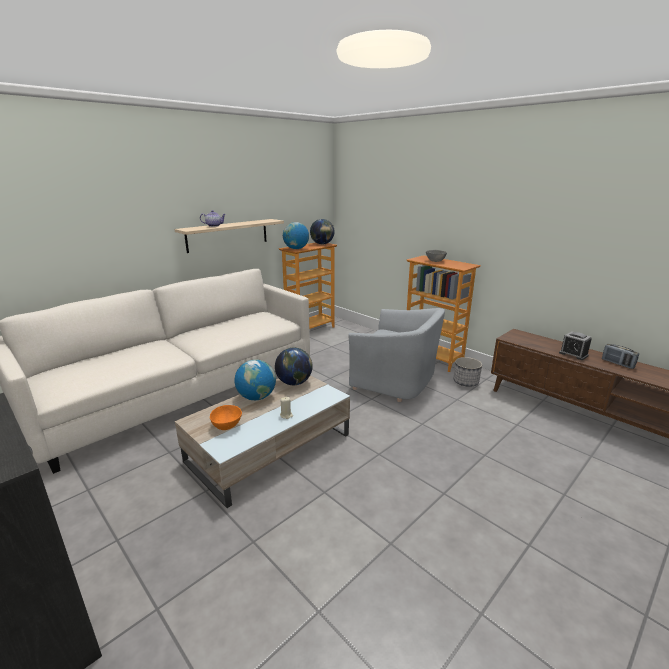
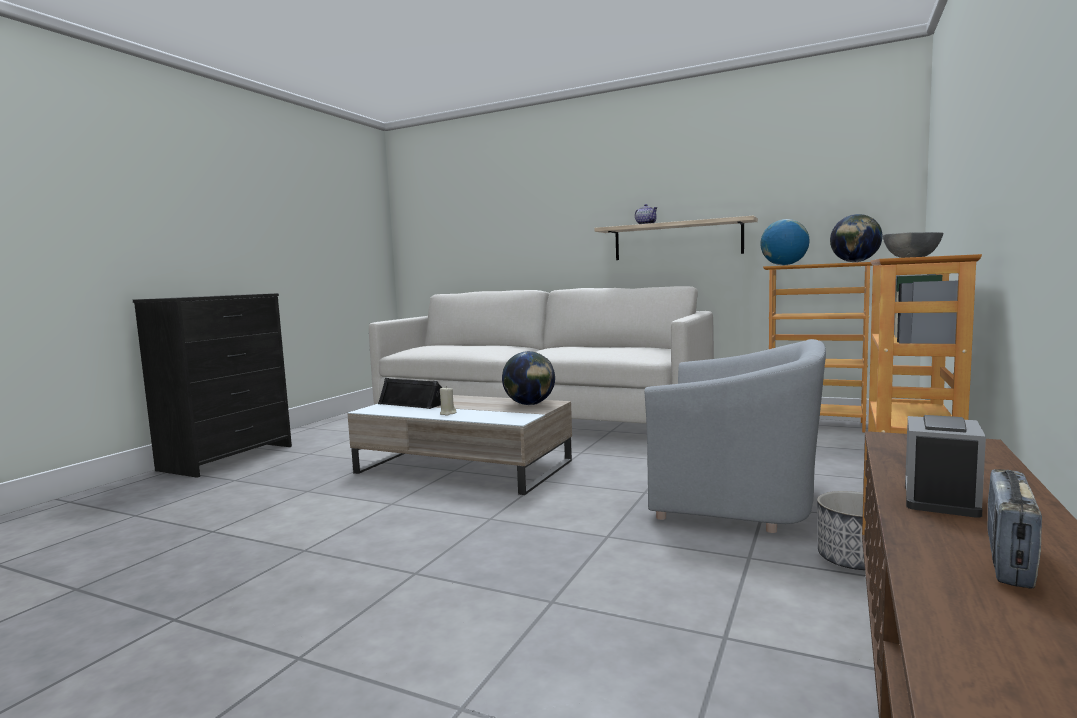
camera: 70 degrees right, 15 degrees down
(227, 425) = (413, 403): orange bowl -> black speaker
(256, 397) = (479, 400): globe -> none
(395, 380) = (737, 498): grey armchair -> grey armchair turned 75 degrees counterclockwise

